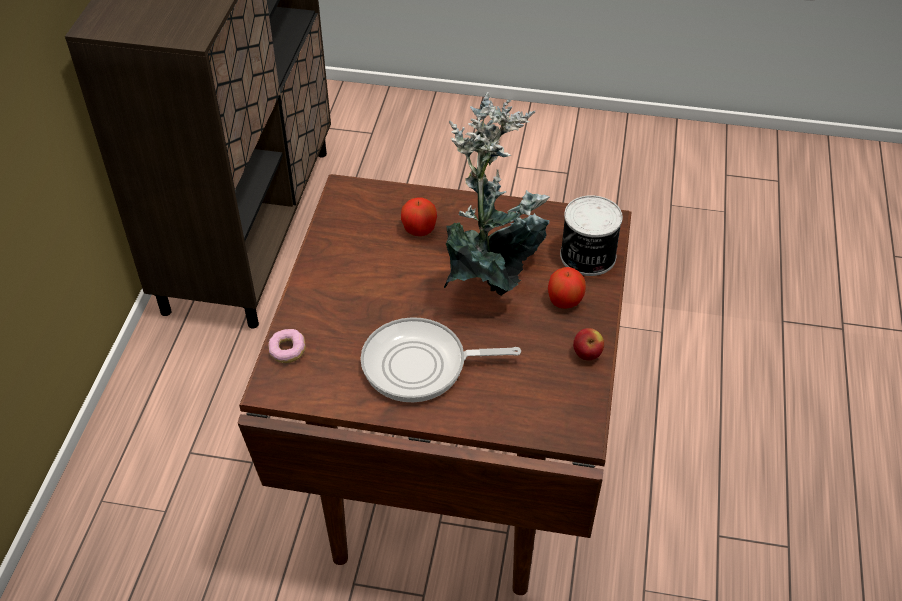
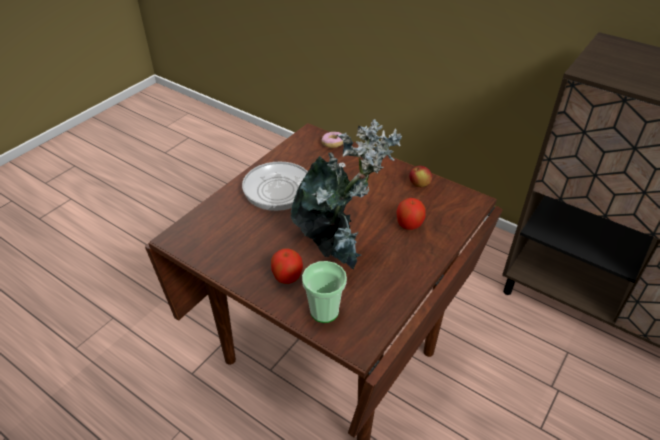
camera: 115 degrees right, 5 degrees down
(421, 365) = (283, 189): frying pan -> frying pan turned 135 degrees counterclockwise
(587, 257) = (324, 311): can -> cup
(587, 354) = (230, 268): apple -> apple (419, 185)

